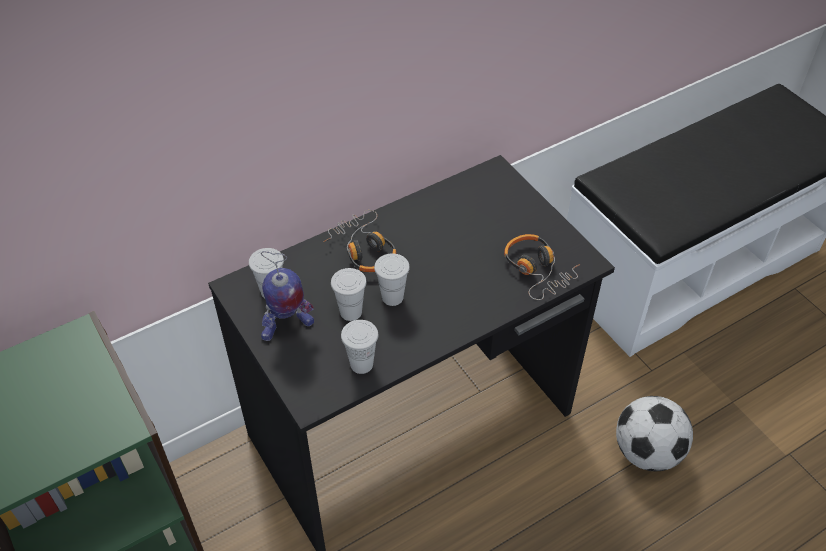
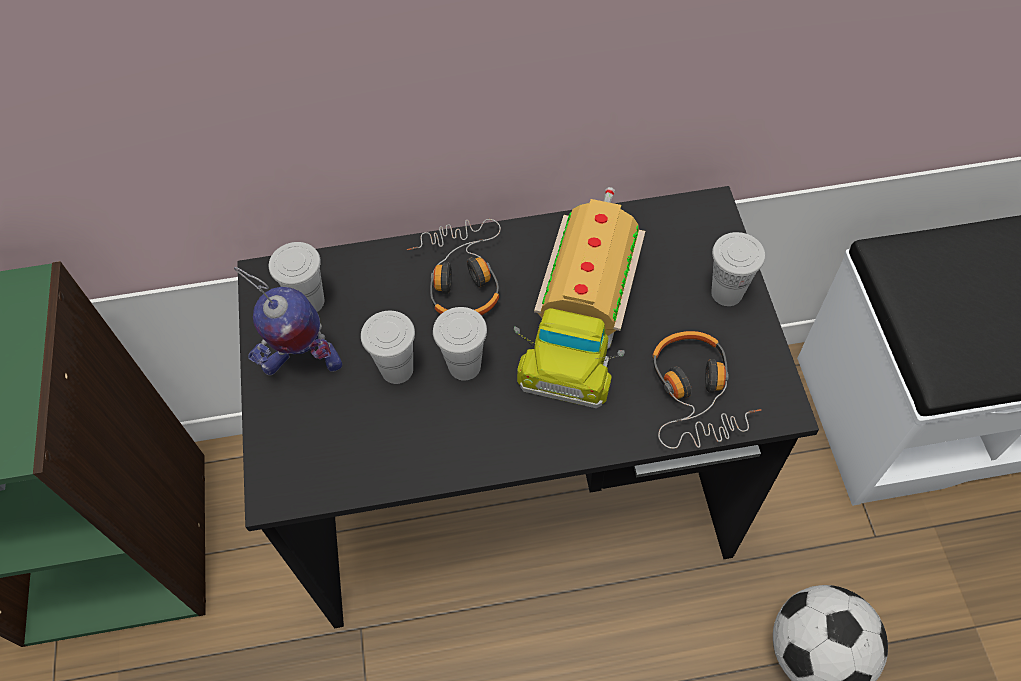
camera: 25 degrees right, 10 degrees up
(361, 364) = (372, 457): white cup -> white cup (726, 293)
(448, 249) = (579, 316): none -> toy truck

